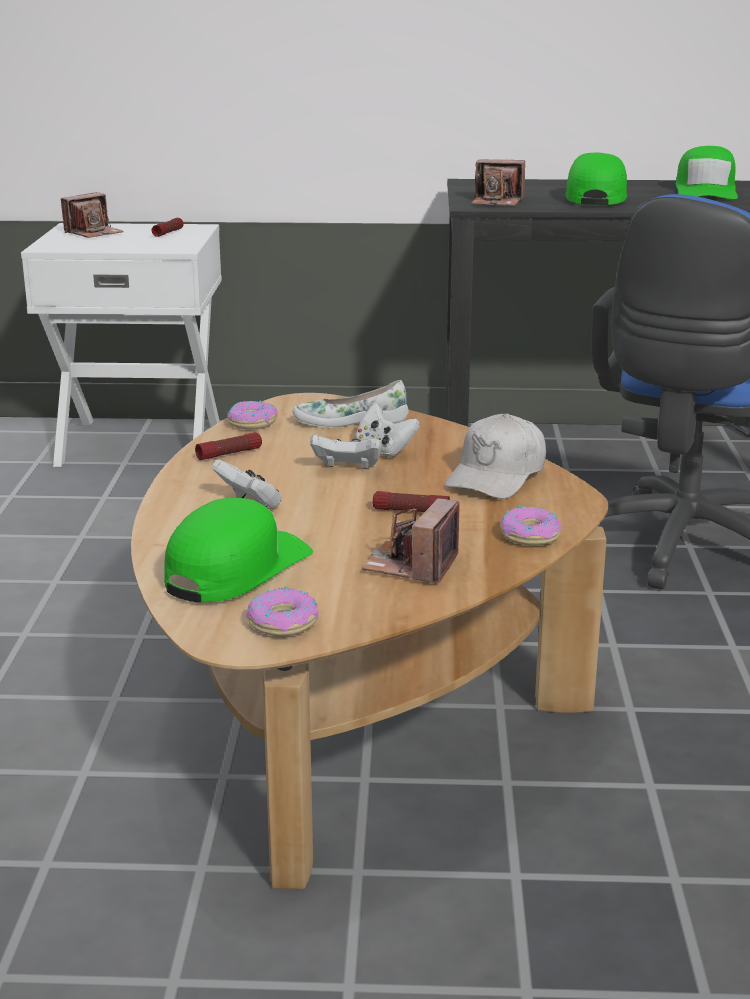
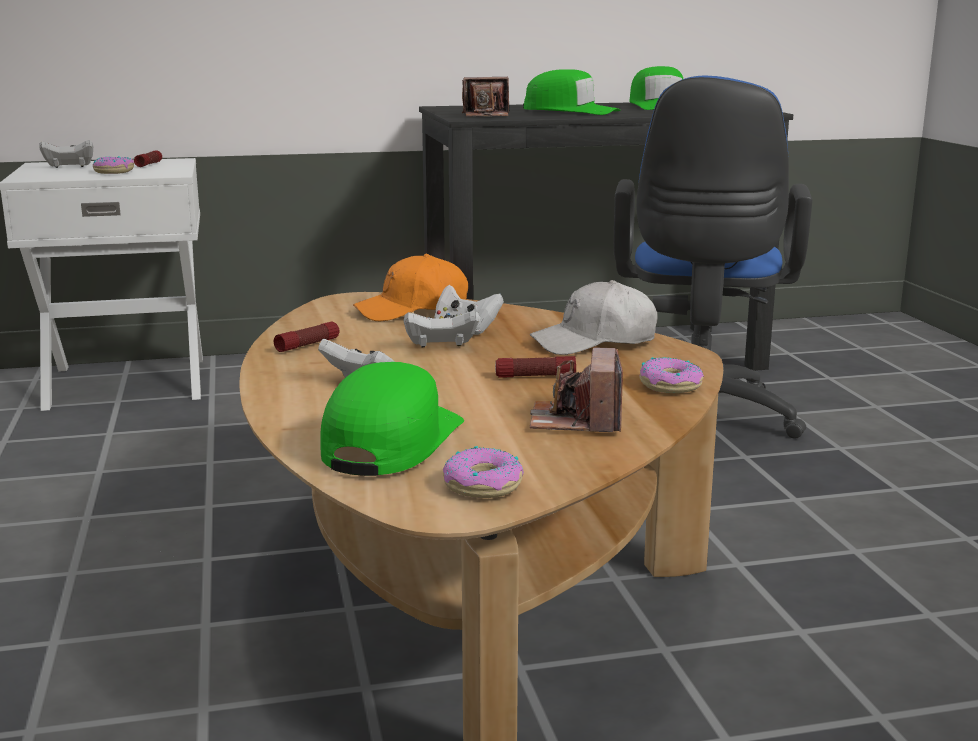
camera: 15 degrees left, 5 degrees down
(94, 233) = (69, 167): camera -> white game controller
(252, 423) = (312, 319): donut -> donut (113, 171)
(350, 421) = (412, 310): white shoe -> orange cap
(497, 476) = (594, 342): white cap -> white cap turned 60 degrees clockwise
(595, 197) = (570, 111): green cap -> green cap turned 120 degrees clockwise

